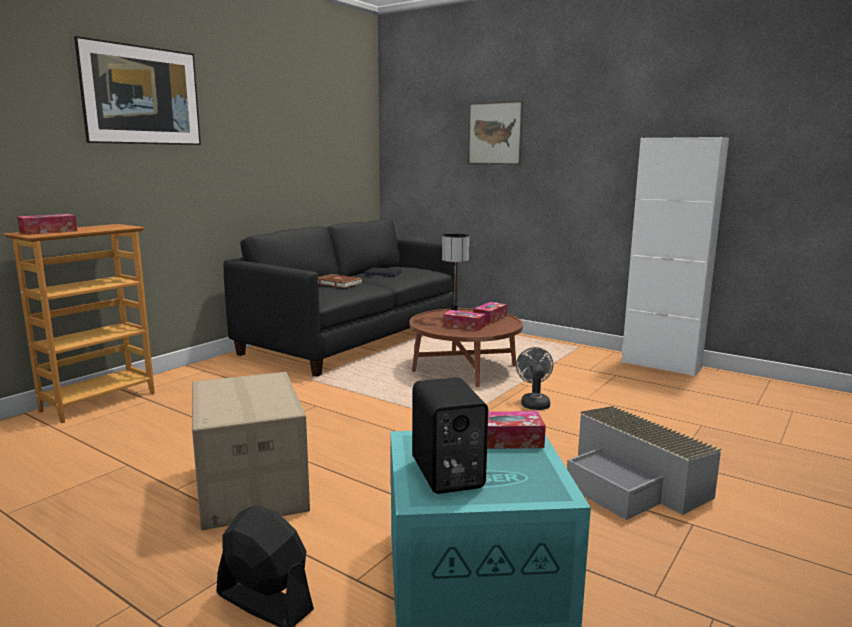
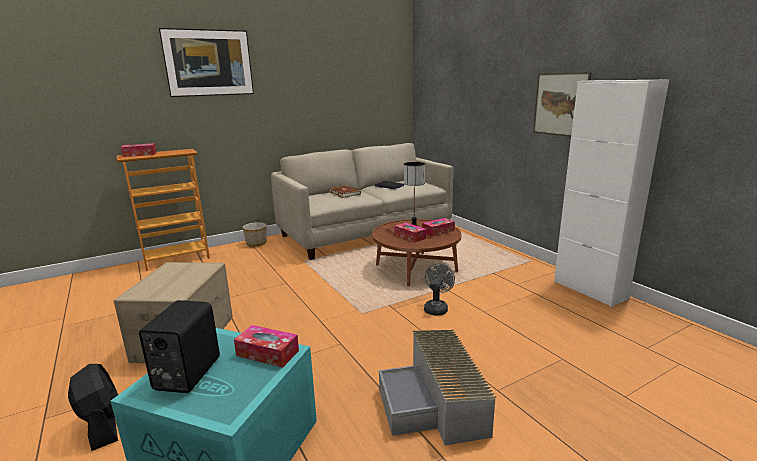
camera: 25 degrees right, 5 degrees up
(208, 367) = (256, 243): none -> planter
(353, 339) = (365, 232): black sofa -> beige sofa
(495, 133) = (483, 76): picture -> picture (560, 104)

